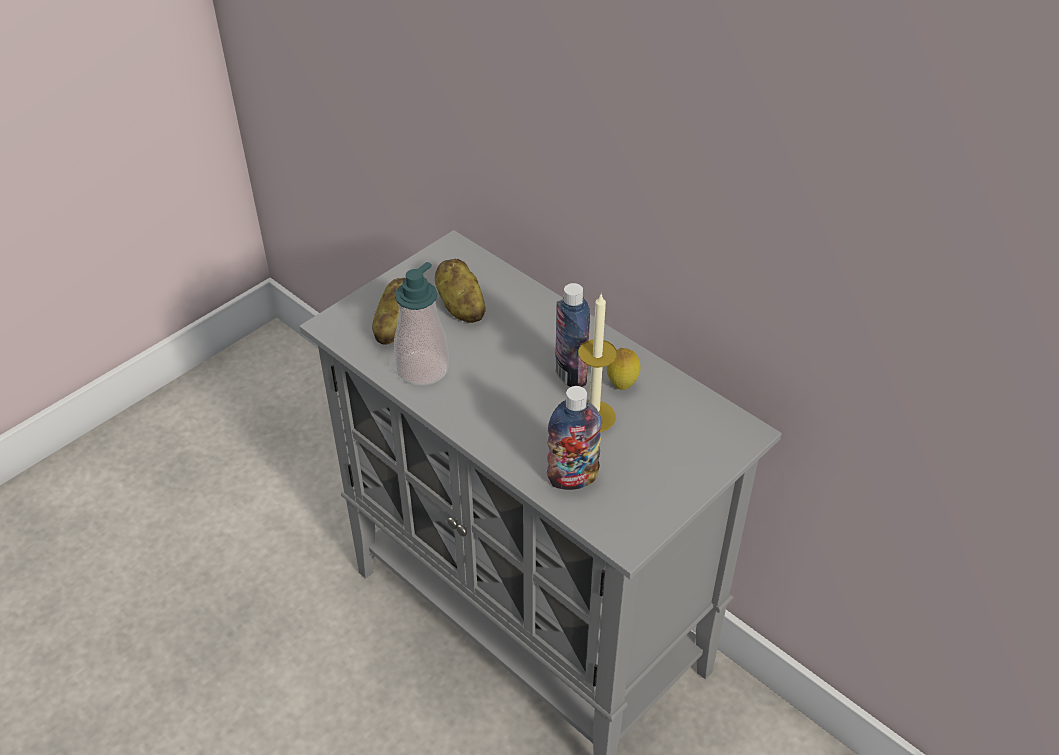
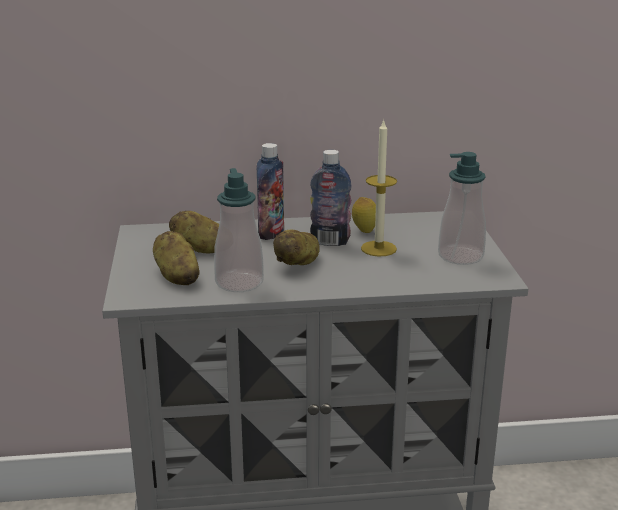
camera: 50 degrees left, 20 degrees down
(500, 382) = (298, 263): none -> potato
(572, 478) = (423, 274): bottle -> bottle (271, 233)
(645, 484) = (460, 256): none -> soap dispenser

